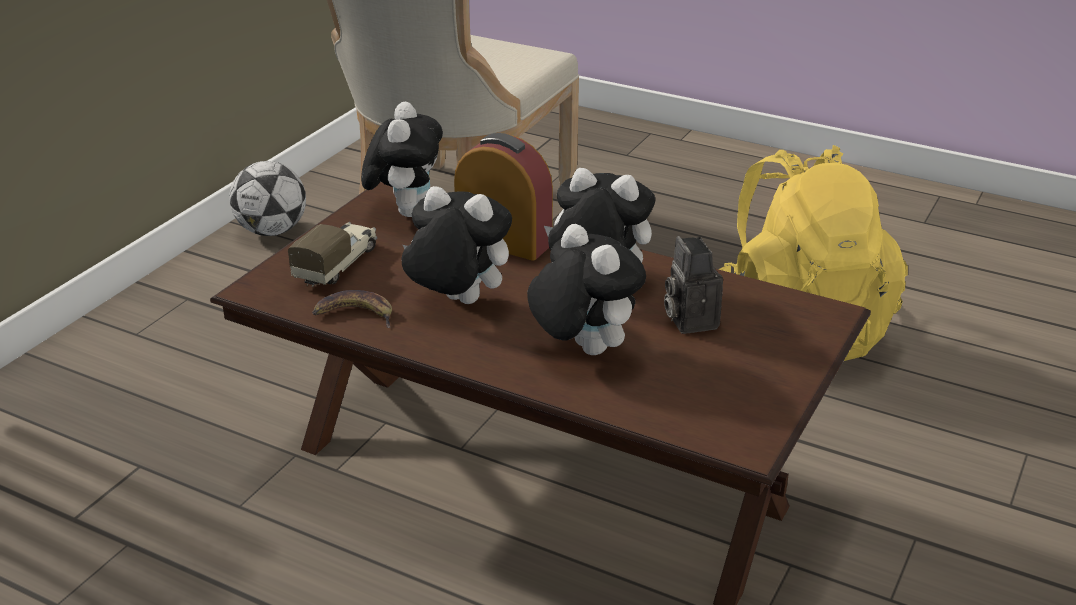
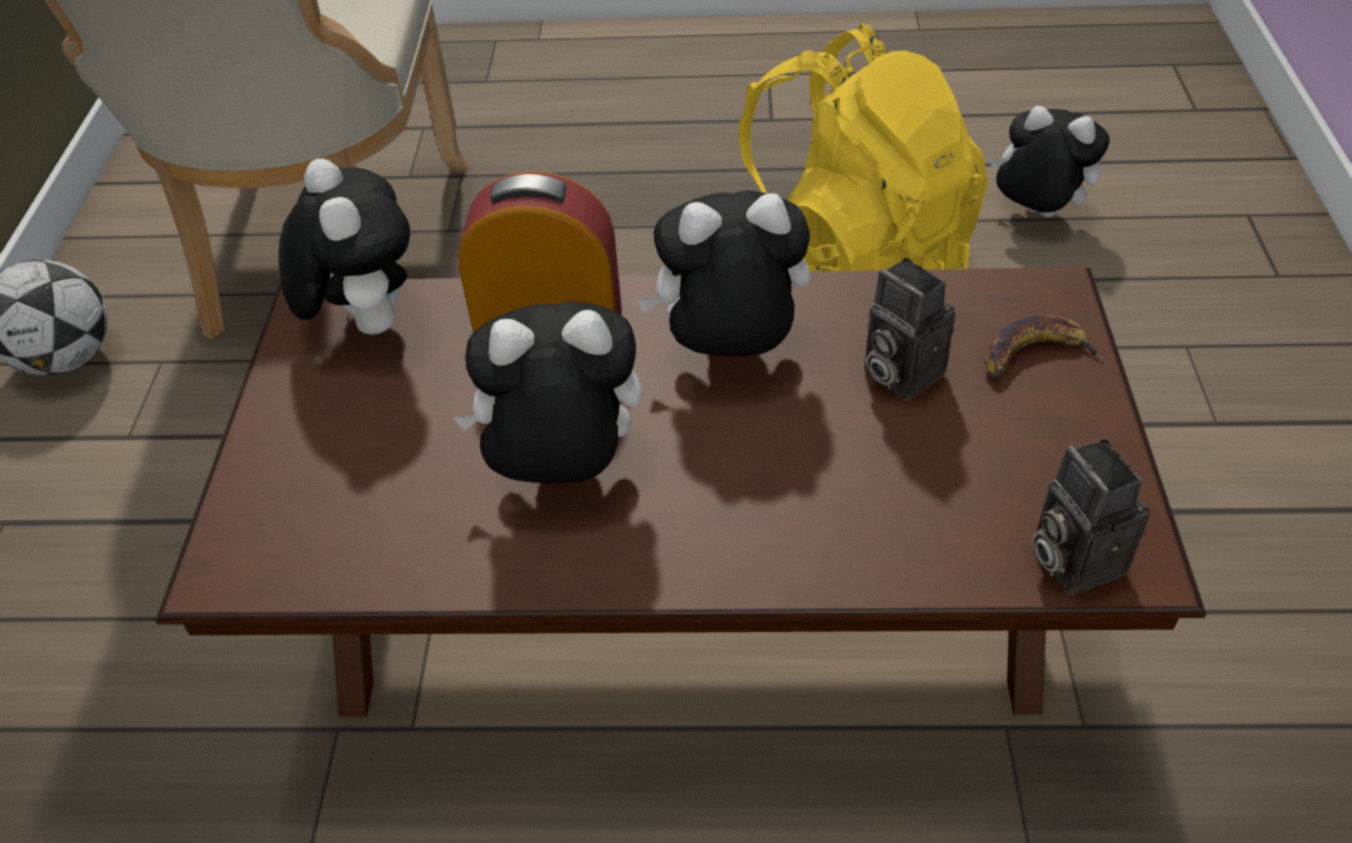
camera: 25 degrees left, 15 degrees up
(338, 265) = (329, 467): toy truck -> none
(354, 314) = (424, 557): banana -> banana (1034, 355)
(582, 349) = (801, 484): plush toy -> plush toy (1035, 214)
(710, 429) = (1070, 557): none -> camera

